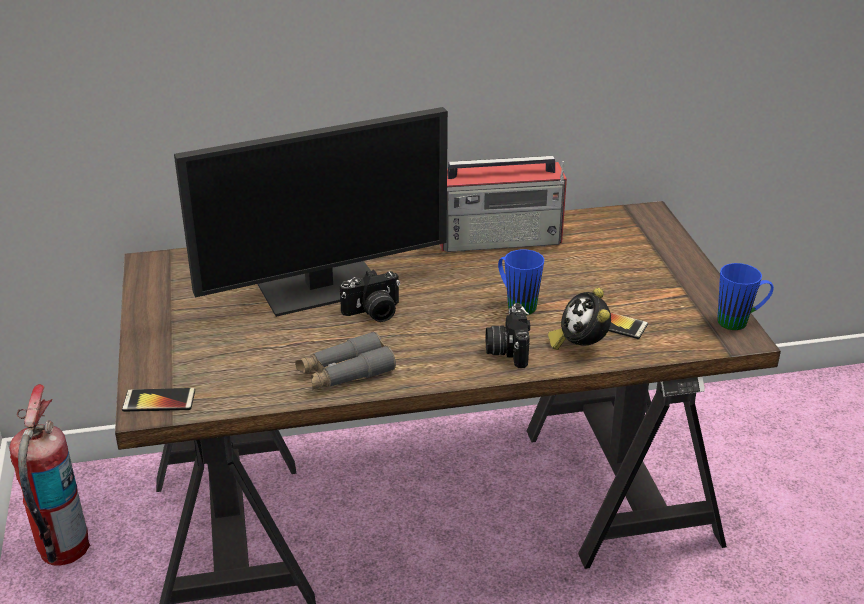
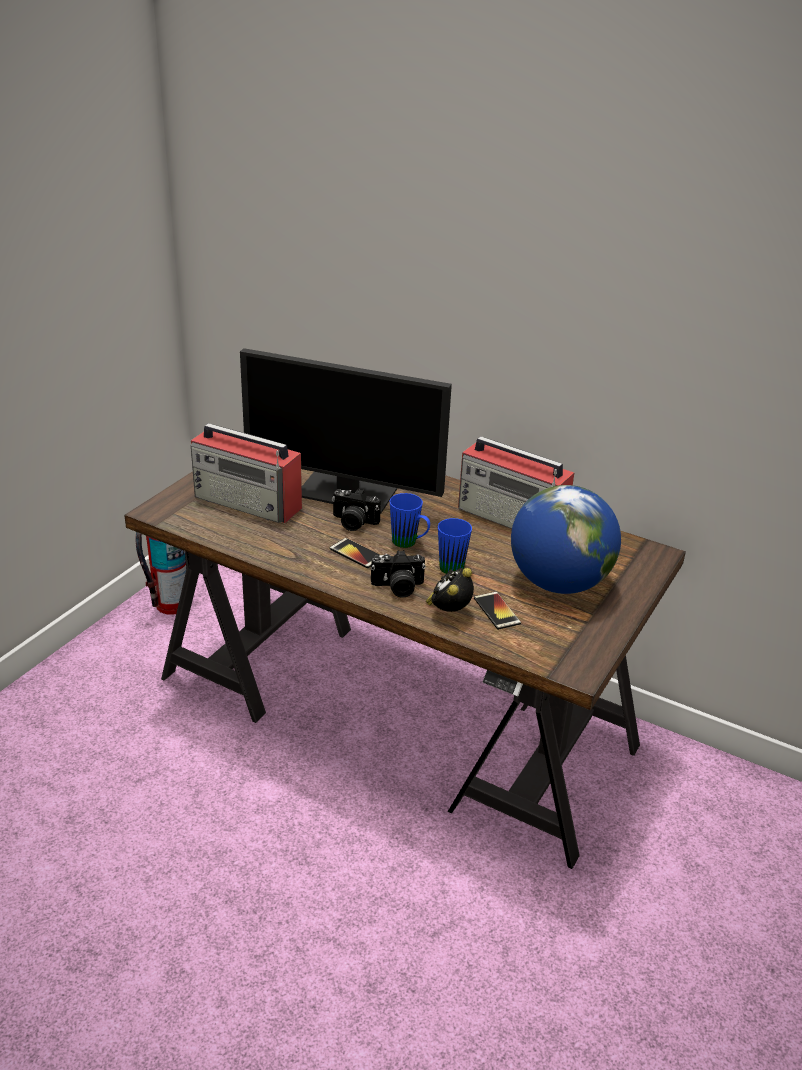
camera: 40 degrees right, 0 degrees up
(159, 401) = (167, 510): phone -> phone (356, 554)
(238, 347) = (249, 502): none -> radio
(345, 373) = (281, 548): grey binoculars -> none
(507, 350) = (398, 587): camera -> camera turned 135 degrees counterclockwise
(621, 274) = (559, 583): none -> globe
(740, 321) = (595, 660): blue mug -> blue mug (409, 543)

